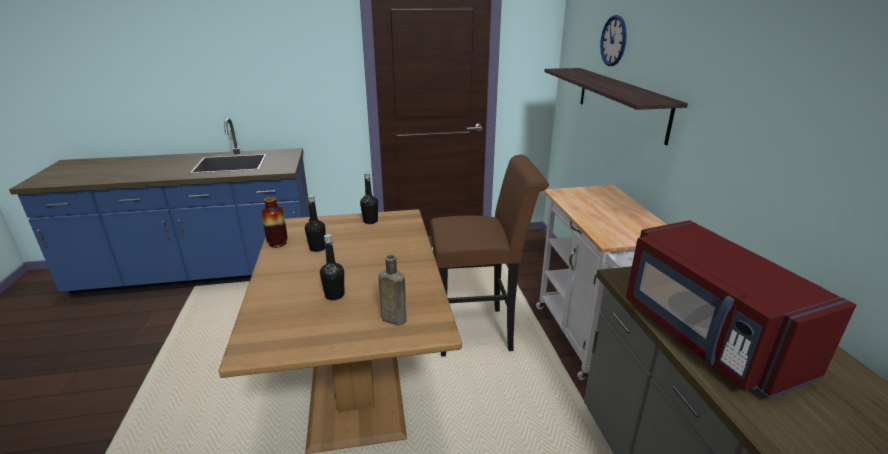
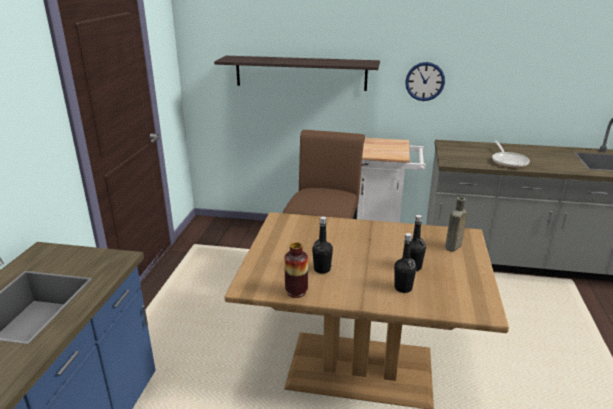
camera: 70 degrees left, 0 degrees up
(370, 221) = (280, 237): black bottle -> black bottle (403, 288)
(613, 41) = (275, 28): wall clock -> wall clock (425, 81)
(706, 336) = (508, 161): red microwave -> frying pan

